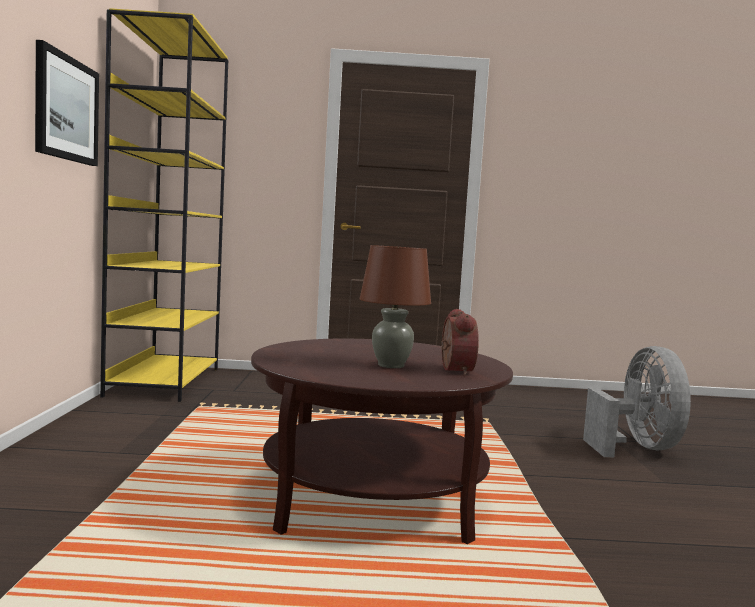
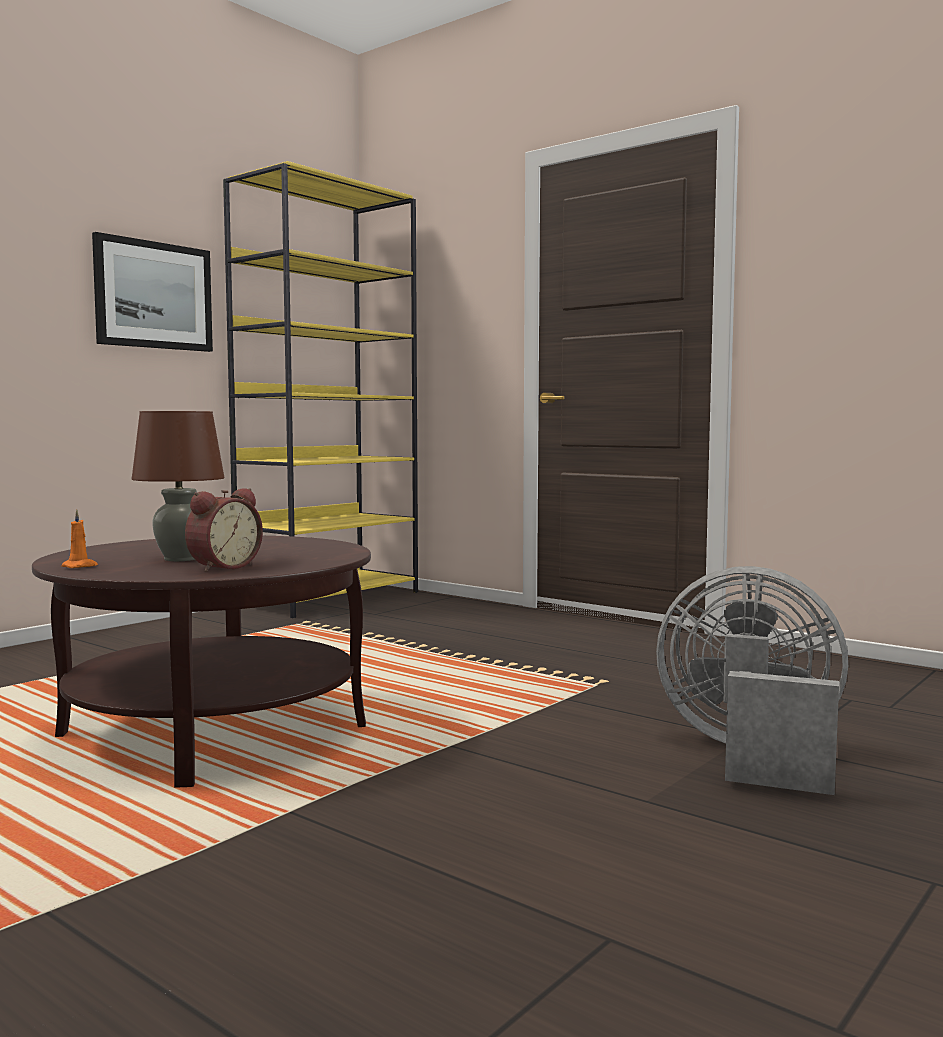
camera: 40 degrees right, 0 degrees up
(365, 380) = (80, 566): none -> orange candle
(637, 448) = (751, 755): grey fan -> grey fan turned 105 degrees counterclockwise

